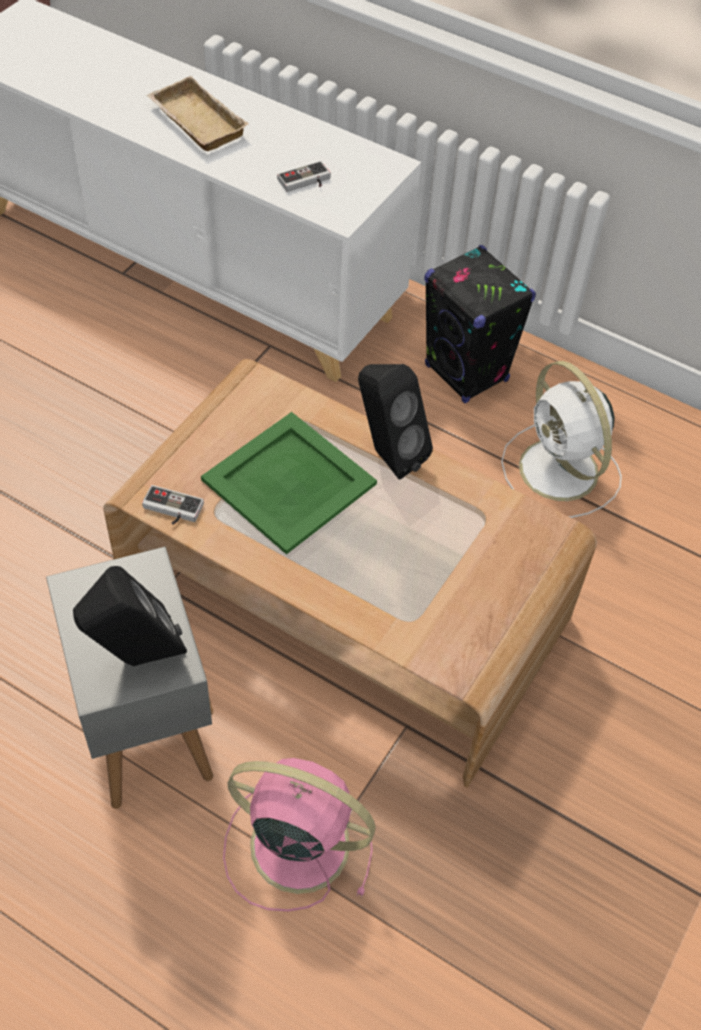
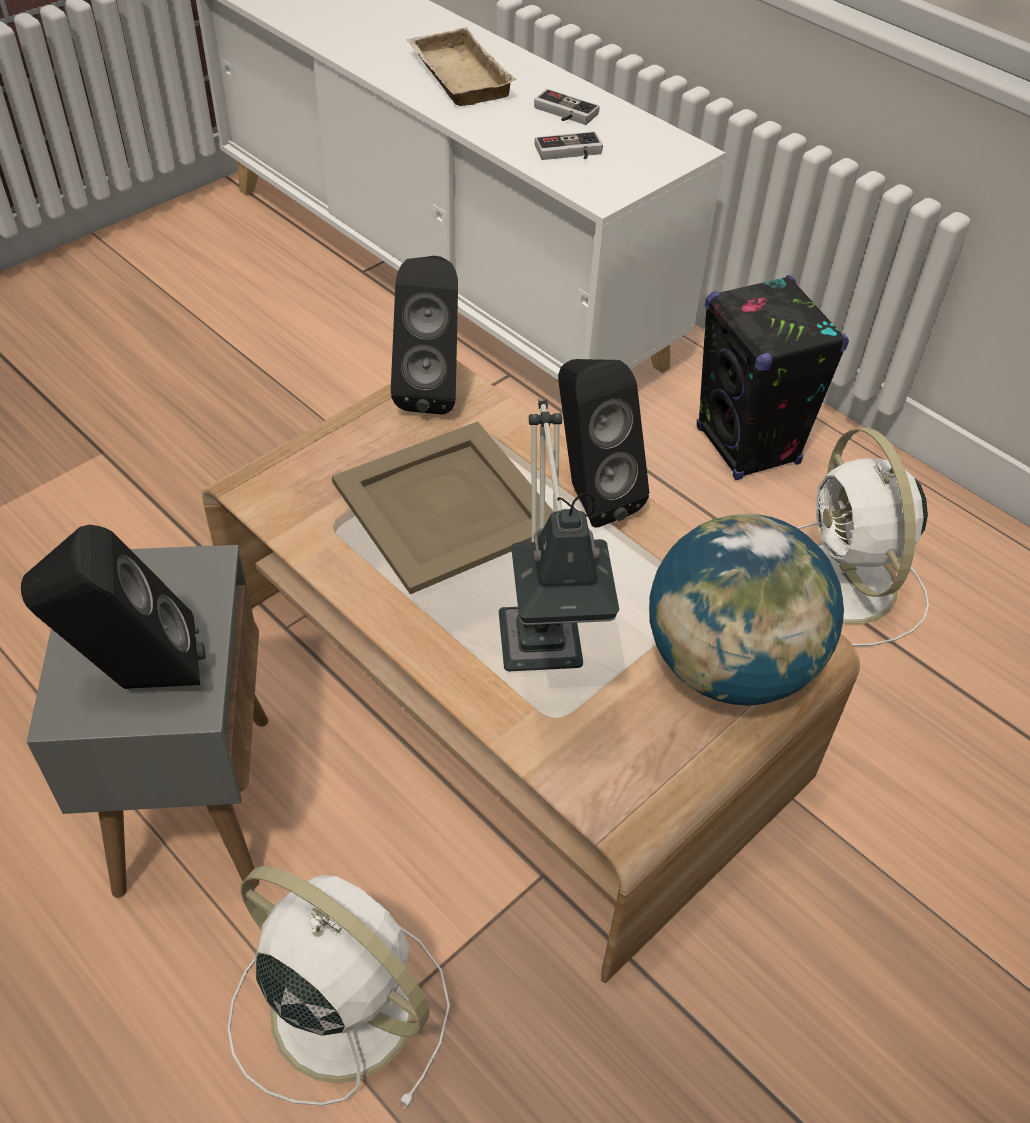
camera: 15 degrees right, 5 degrees down
(171, 510) = (279, 511): game controller -> game controller (563, 113)
(247, 391) = (431, 389): none -> black speaker
(290, 482) = (448, 506): green tray -> beige tray
(295, 843) = (338, 1005): pink fan -> white fan
(391, 583) = (542, 660): none -> table lamp
(514, 561) = (729, 666): none -> globe

